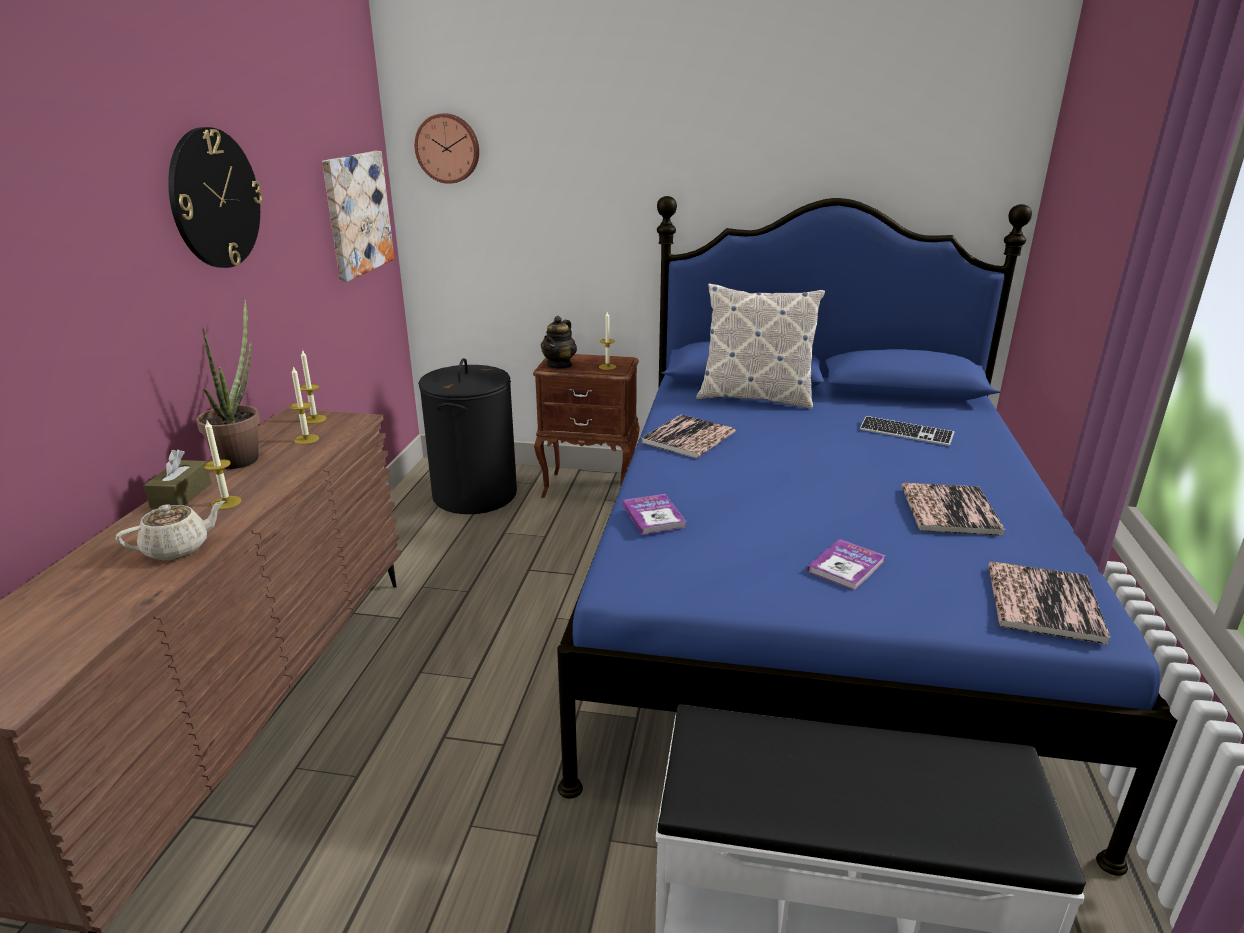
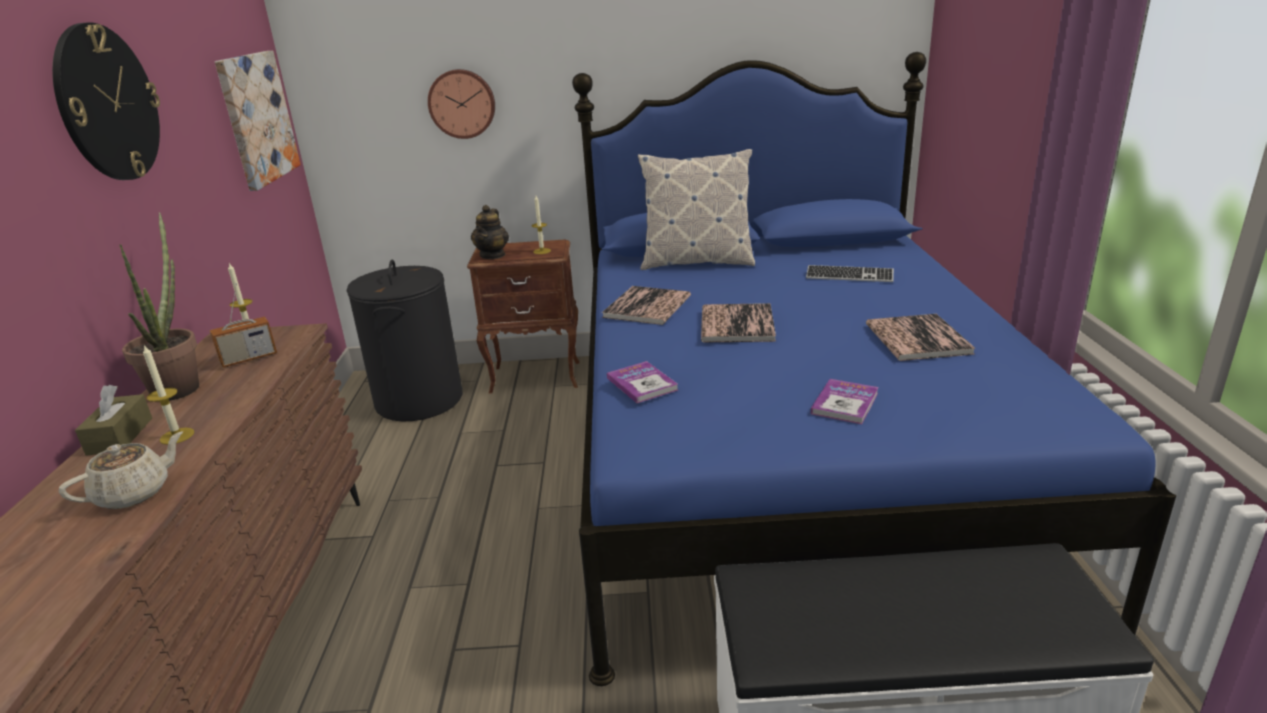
camera: 10 degrees left, 0 degrees up
(306, 439) = (249, 358): candle -> radio
(448, 148) = (345, 43): wall clock -> wall clock (462, 103)
(1043, 603) = (1035, 408): book -> book (737, 324)

